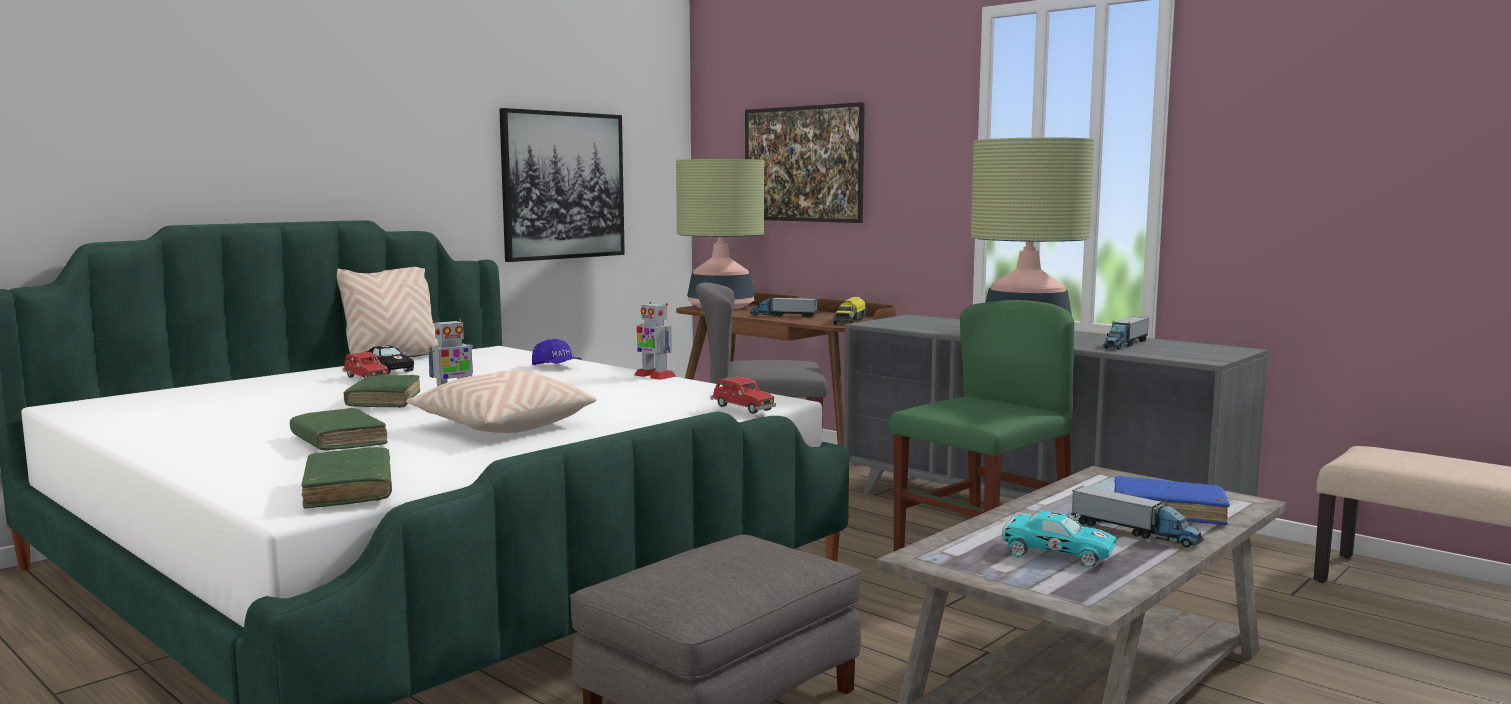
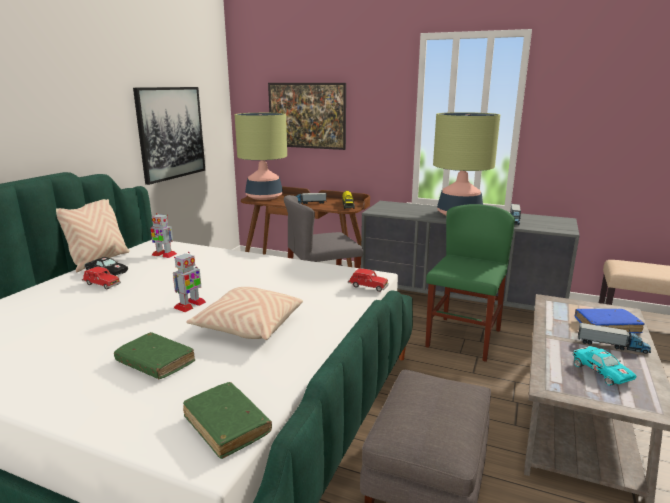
camera: 20 degrees left, 10 degrees up
(384, 401) = (140, 309): green book -> none
(556, 366) = (214, 257): blue cap -> none
(654, 376) = (281, 259): toy robot -> toy robot (164, 254)
(1053, 553) = (599, 371): turquoise toy car -> turquoise toy car turned 60 degrees clockwise

